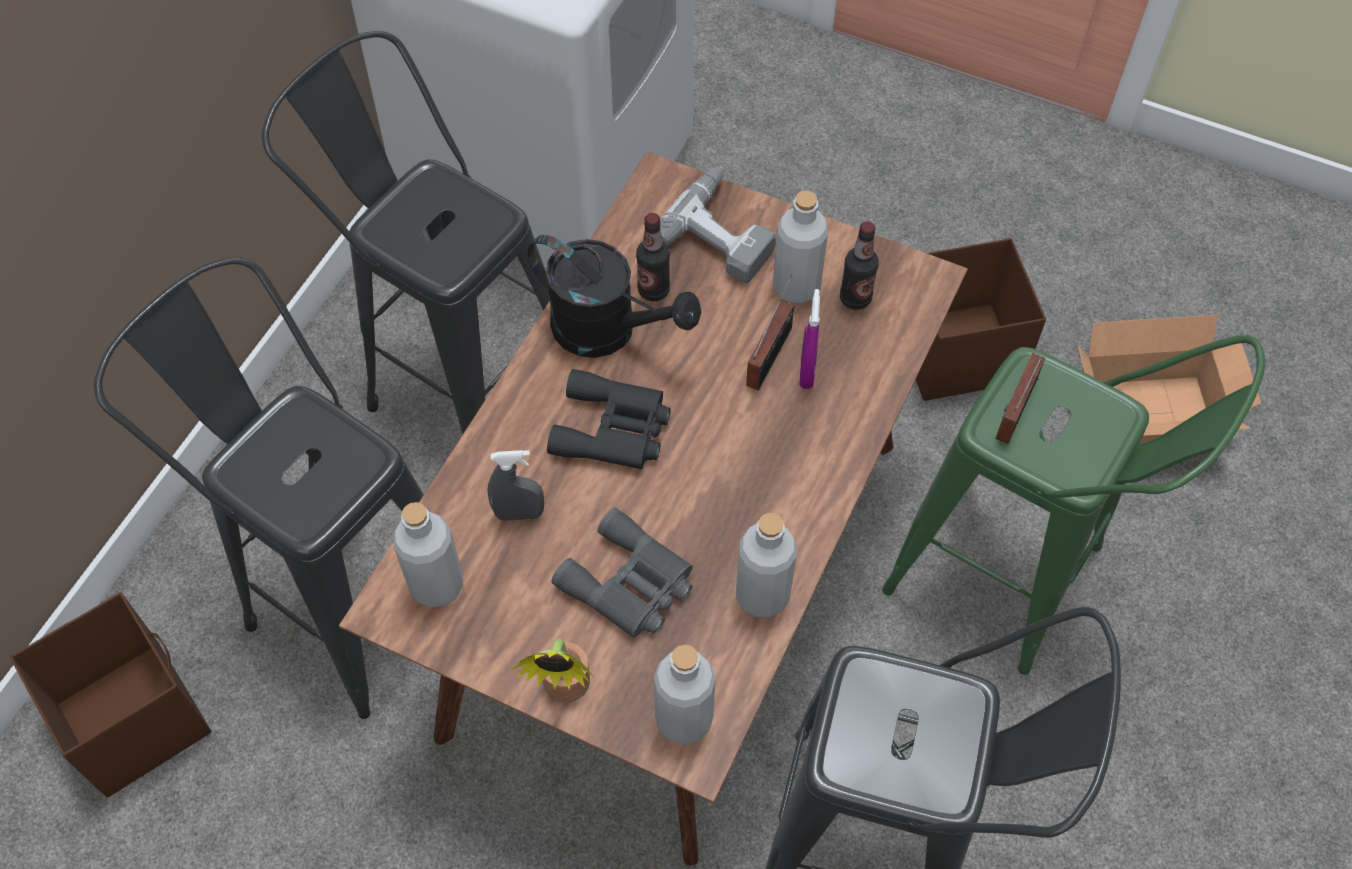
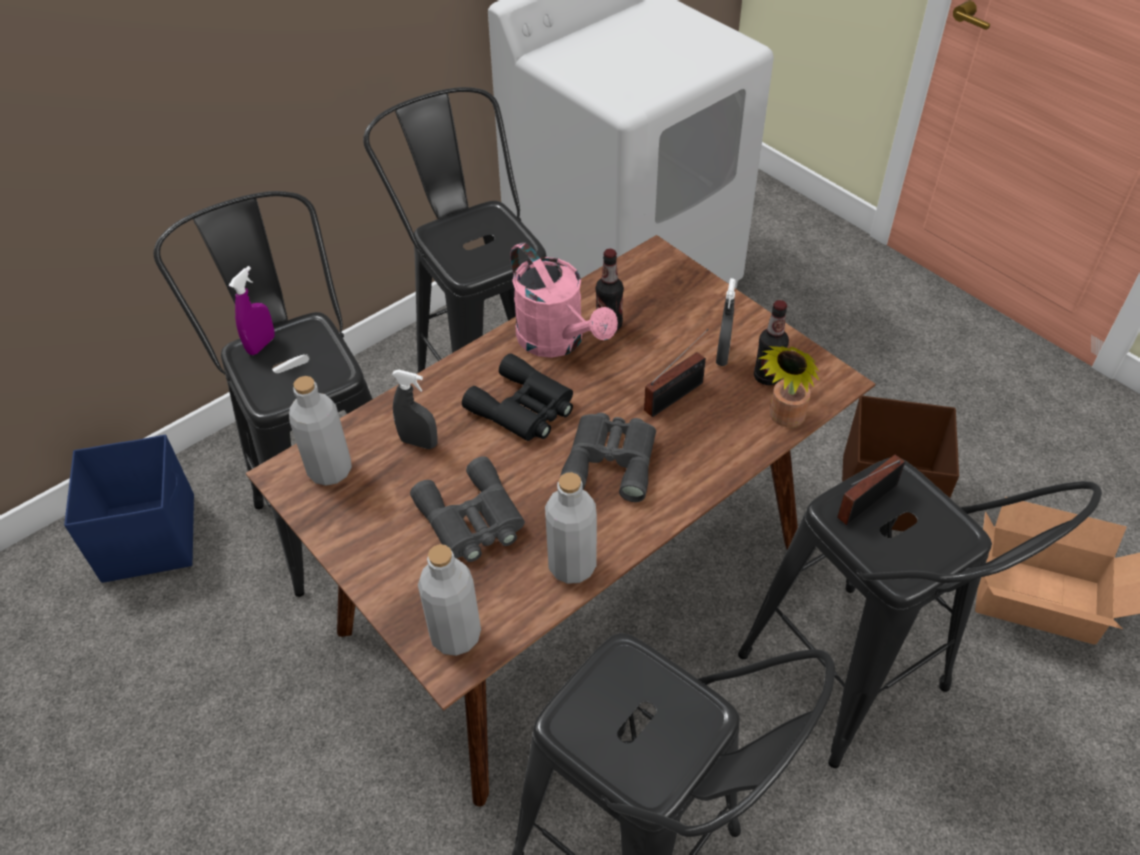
camera: 25 degrees right, 10 degrees down
(134, 717) = (150, 536): brown storage box -> blue storage box
(565, 690) = (377, 578): potted plant -> potted plant (784, 419)
(608, 331) = (558, 341): black watering can -> pink watering can
(725, 231) = (687, 302): power drill -> none
(741, 457) = (611, 459): none -> grey binoculars
(796, 287) = (722, 355): grey bottle -> grey spray bottle
(806, 372) = (698, 416): purple spray bottle -> purple spray bottle (261, 345)
(1014, 582) = (857, 689): green stool -> black stool

